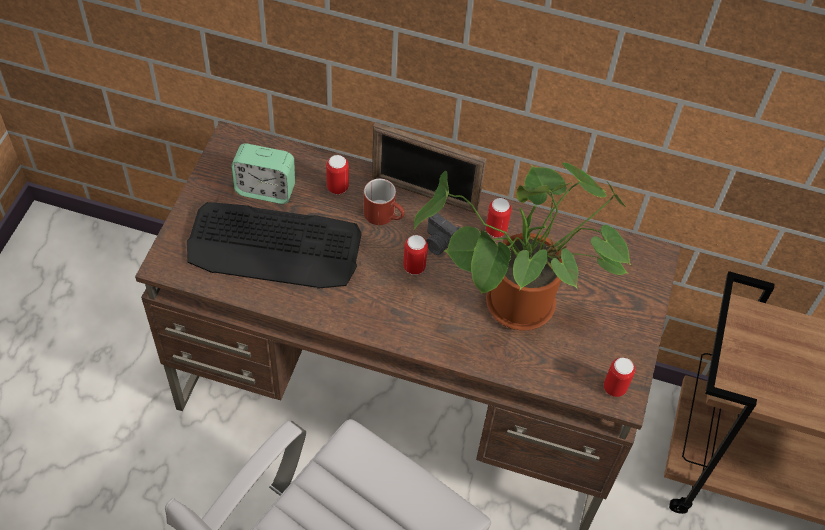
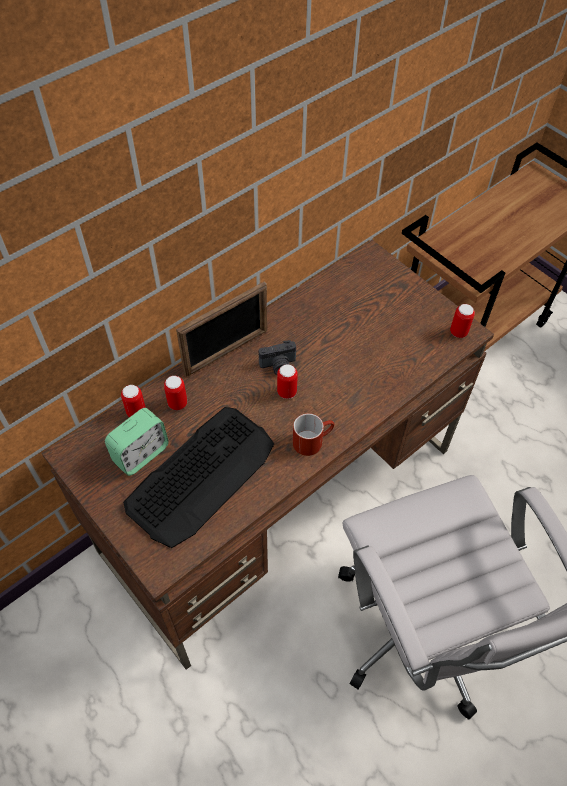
camera: 55 degrees left, 0 degrees up
(385, 215) = (227, 386): red mug -> red mug (312, 440)
(496, 230) = (289, 327): can -> can (136, 412)
(514, 310) = (363, 352): potted plant -> none

